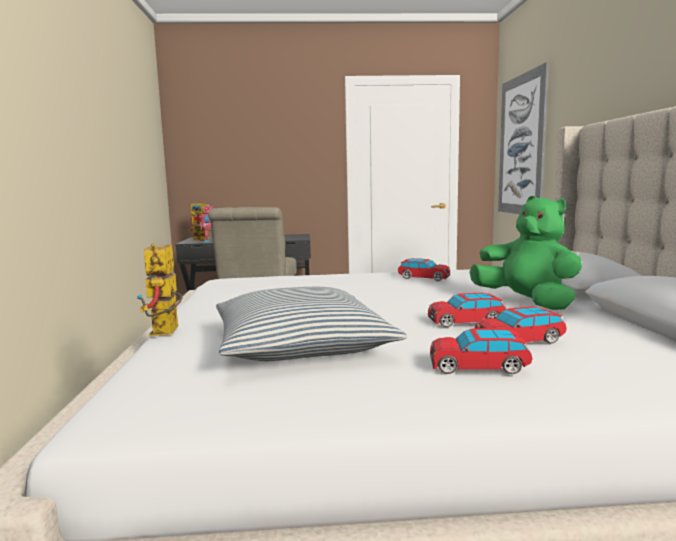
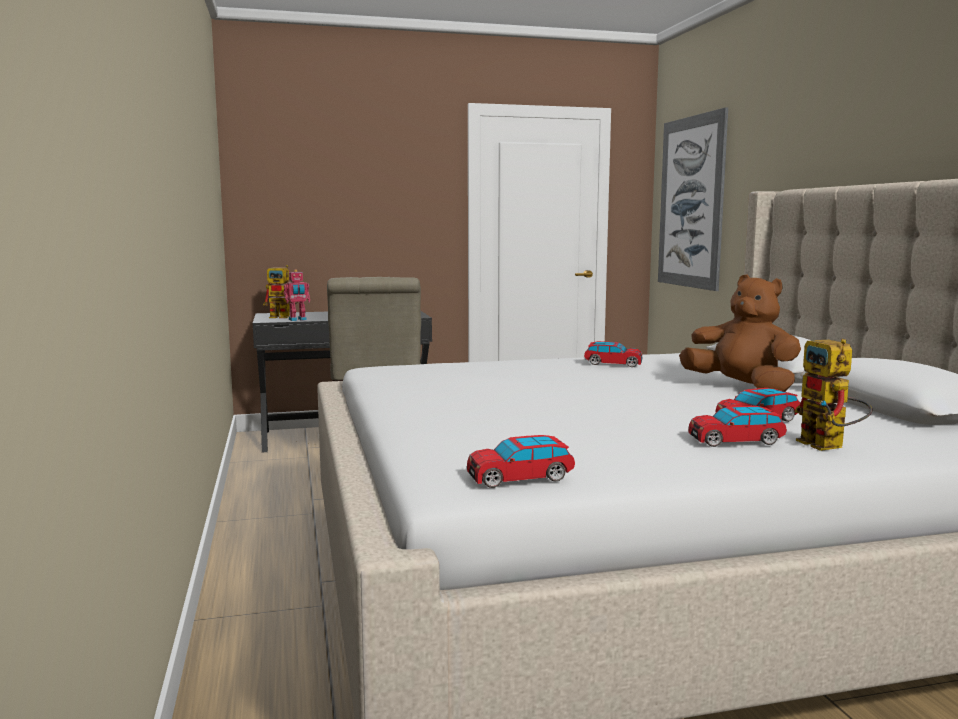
camera: 10 degrees left, 0 degrees up
(166, 333) = (394, 423): toy robot -> toy robot (829, 446)
(300, 344) = (551, 429): pillow -> none
(466, 322) = (695, 406): toy car -> toy car (520, 478)
(526, 303) = (741, 387): green plush toy -> brown plush toy

